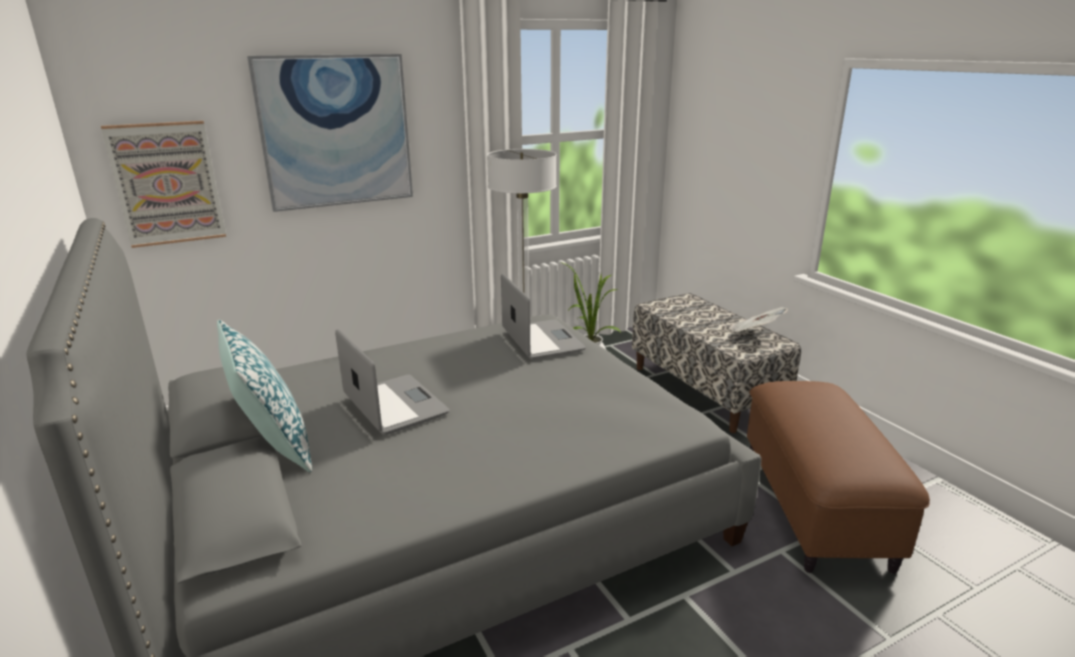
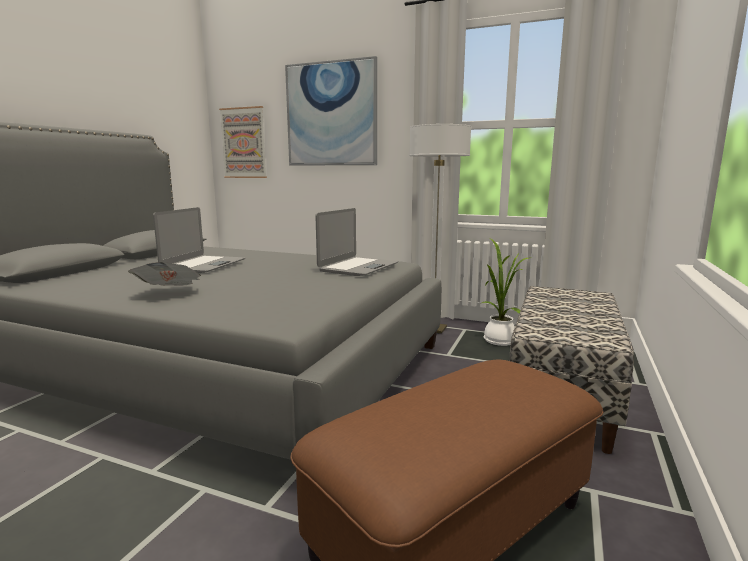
camera: 50 degrees right, 10 degrees down
(273, 445) = (132, 262): pillow -> none
(754, 333) = (597, 328): newspaper -> newspaper (170, 293)

